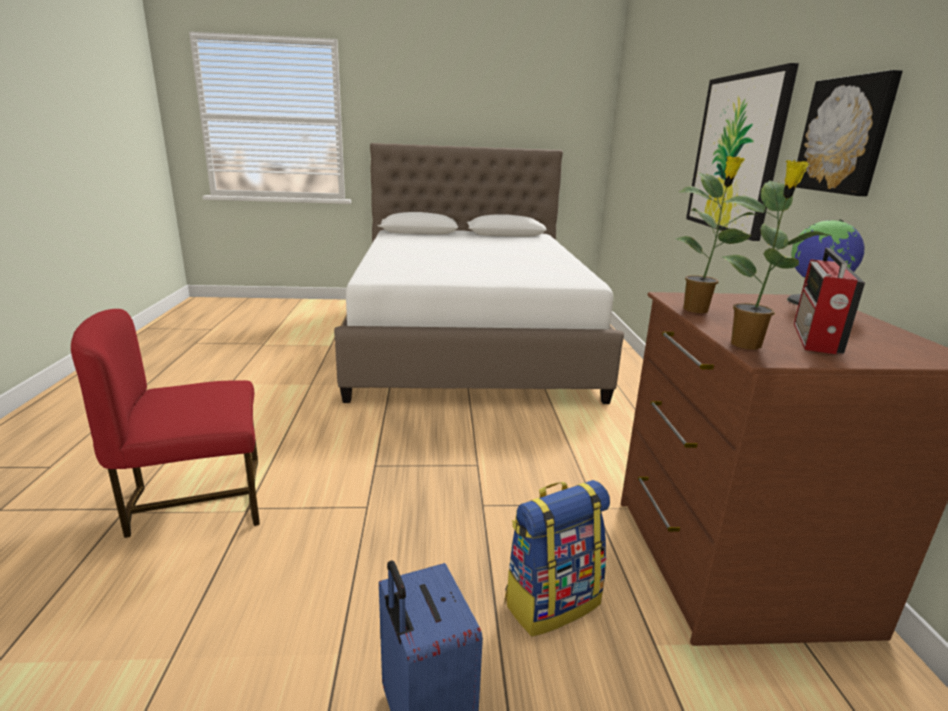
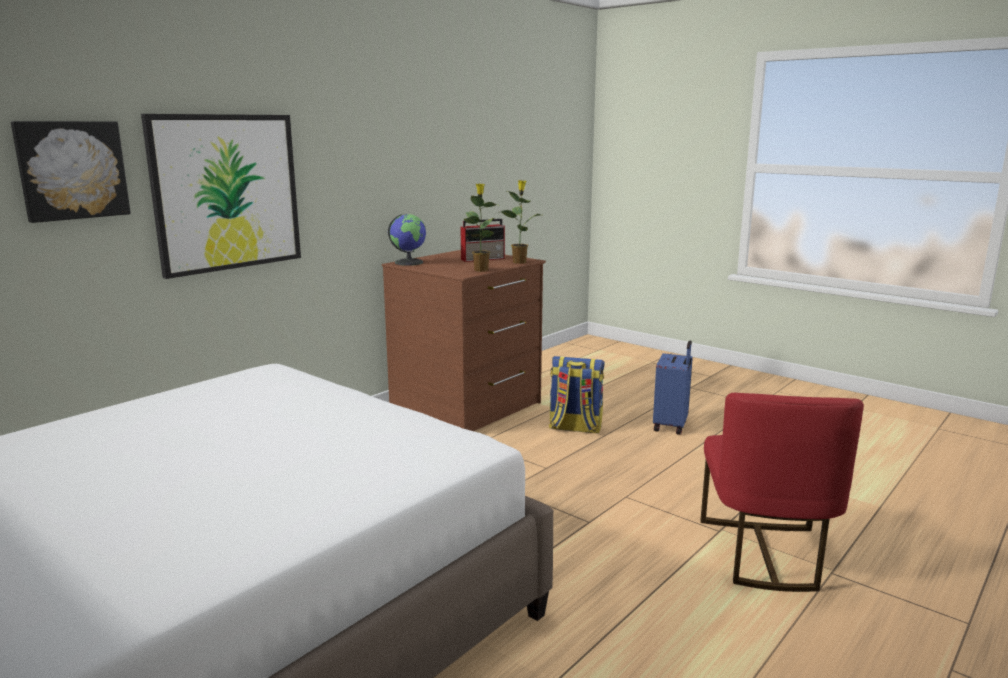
camera: 135 degrees left, 5 degrees down
(196, 500) = (764, 554): red chair -> red chair turned 75 degrees clockwise
(845, 136) = (351, 167): picture -> picture (72, 170)

